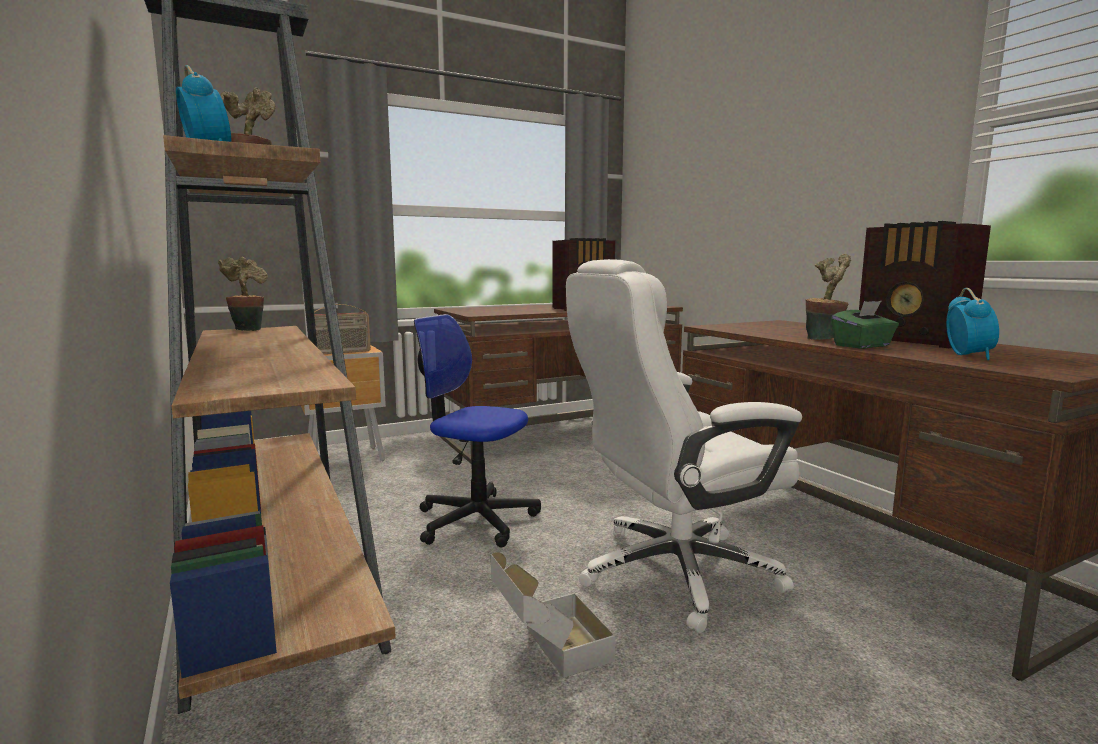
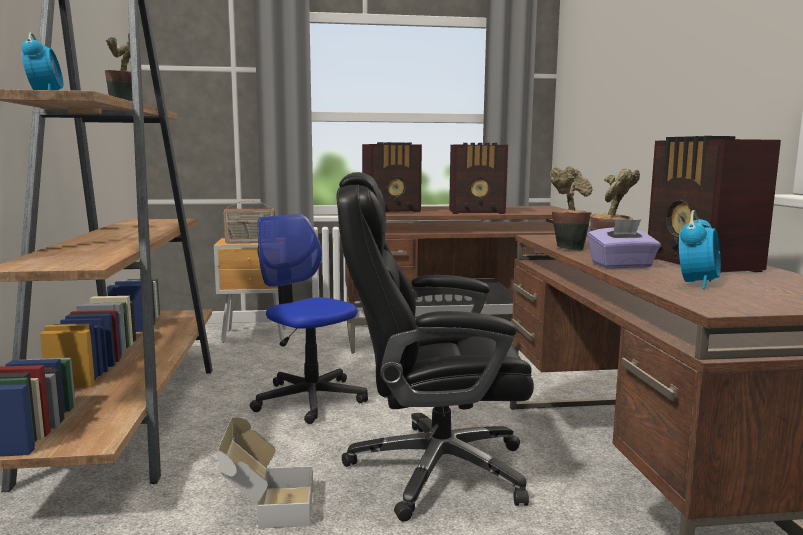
camera: 20 degrees right, 0 degrees up
(247, 329) = (154, 220): potted plant -> potted plant (568, 248)
(499, 310) = (393, 211): none -> radio
(673, 573) = (433, 469): white office chair -> black office chair
(862, 346) = (622, 265): green tissue box -> purple tissue box

